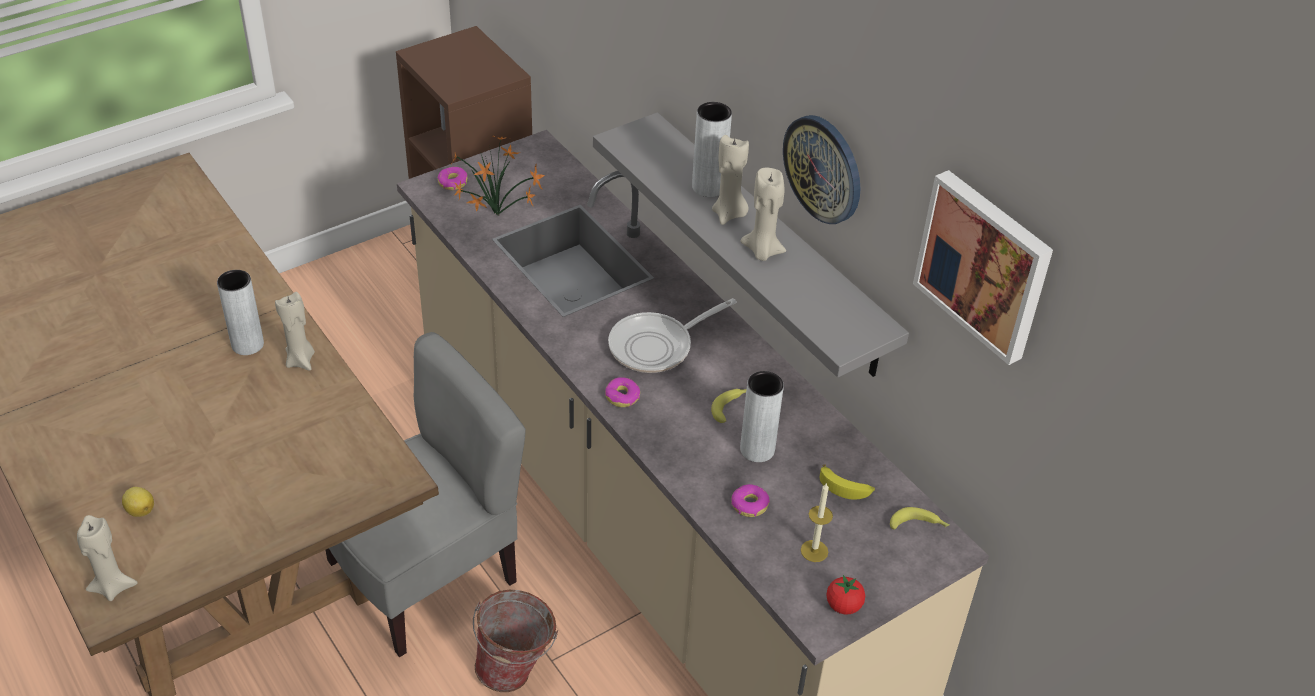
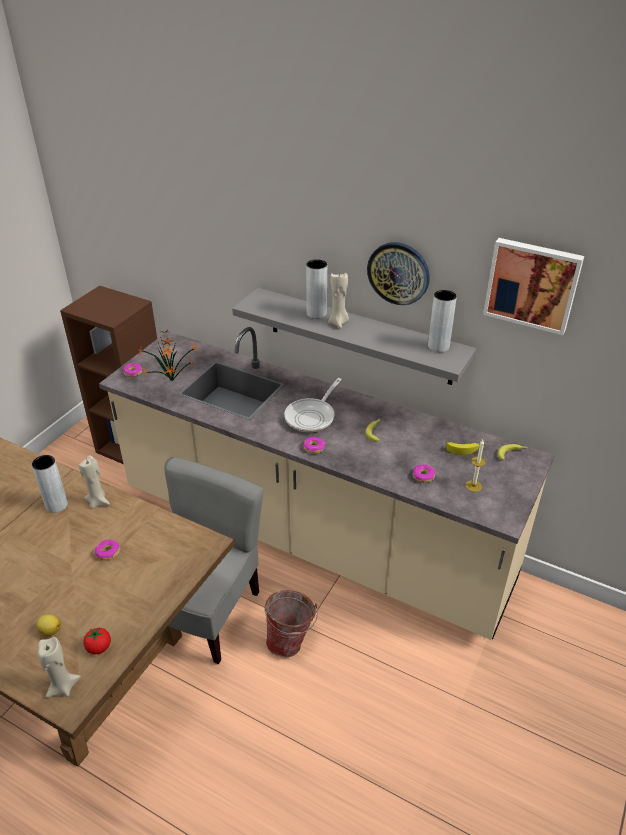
camera: 25 degrees left, 5 degrees down
(268, 437) = (108, 552): none -> donut
(757, 449) = (405, 448): grey vase -> grey vase (438, 346)
(762, 251) = (371, 334): beige candle -> none
(843, 605) = (510, 507): tomato -> tomato (99, 647)

